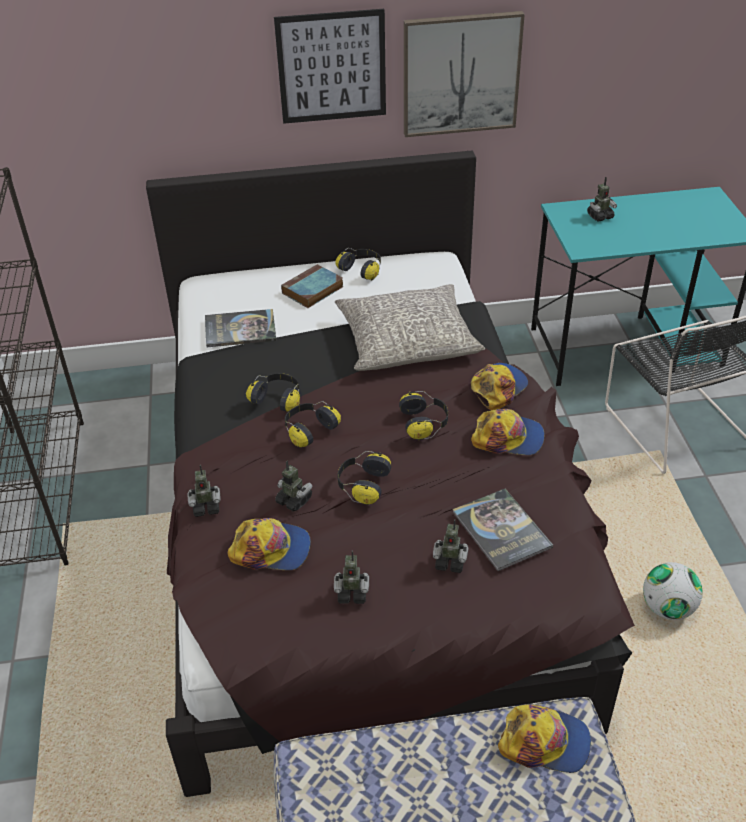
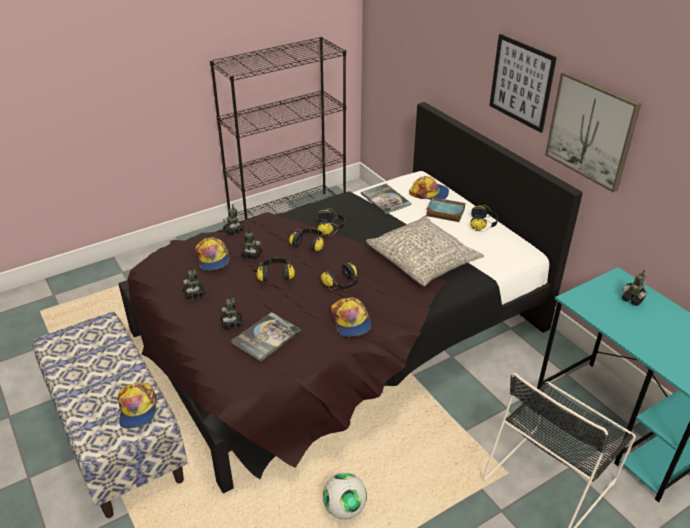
camera: 65 degrees right, 5 degrees down
(498, 388) = (398, 306): cap -> cap (429, 193)

